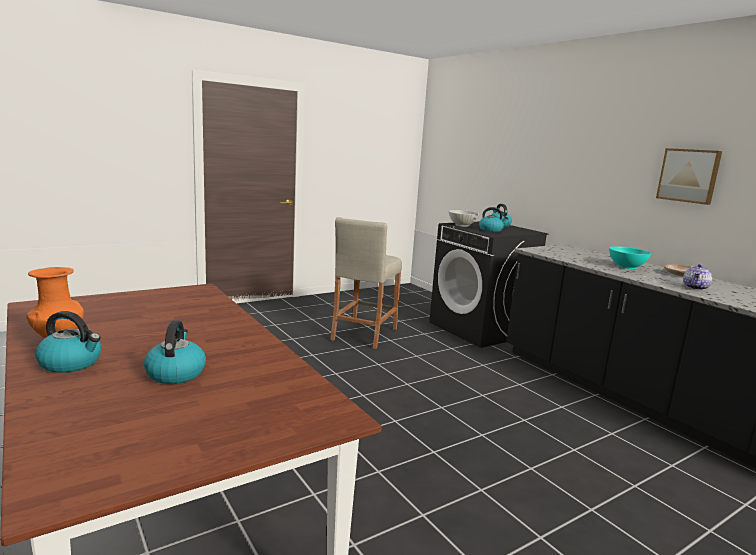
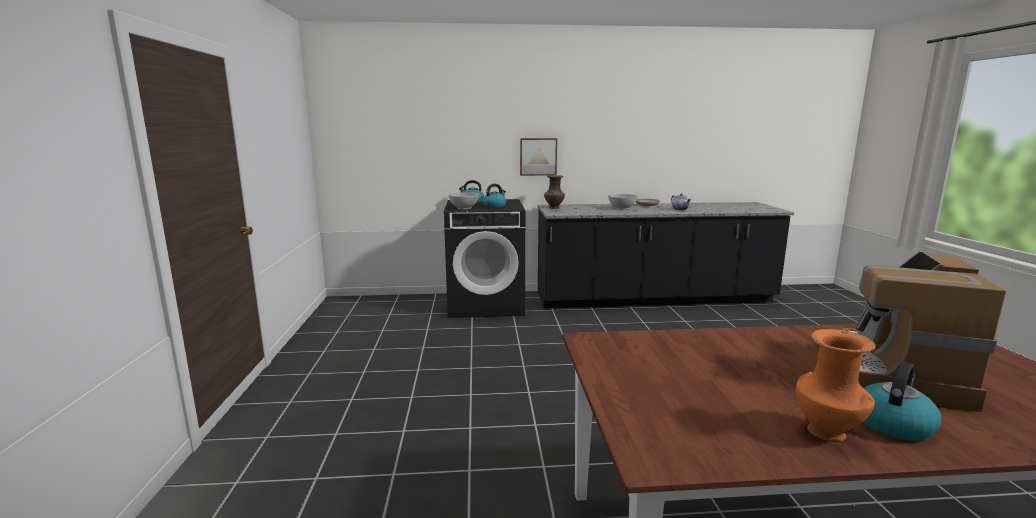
camera: 60 degrees left, 0 degrees up
(175, 373) = (889, 373): kettle -> coffee machine
(364, 334) = (442, 354): beige stool -> none
(561, 248) = (554, 207): none -> brown vase
(626, 267) = (621, 208): turquoise bowl -> white bowl
(689, 175) = (628, 136): picture -> picture (538, 156)

